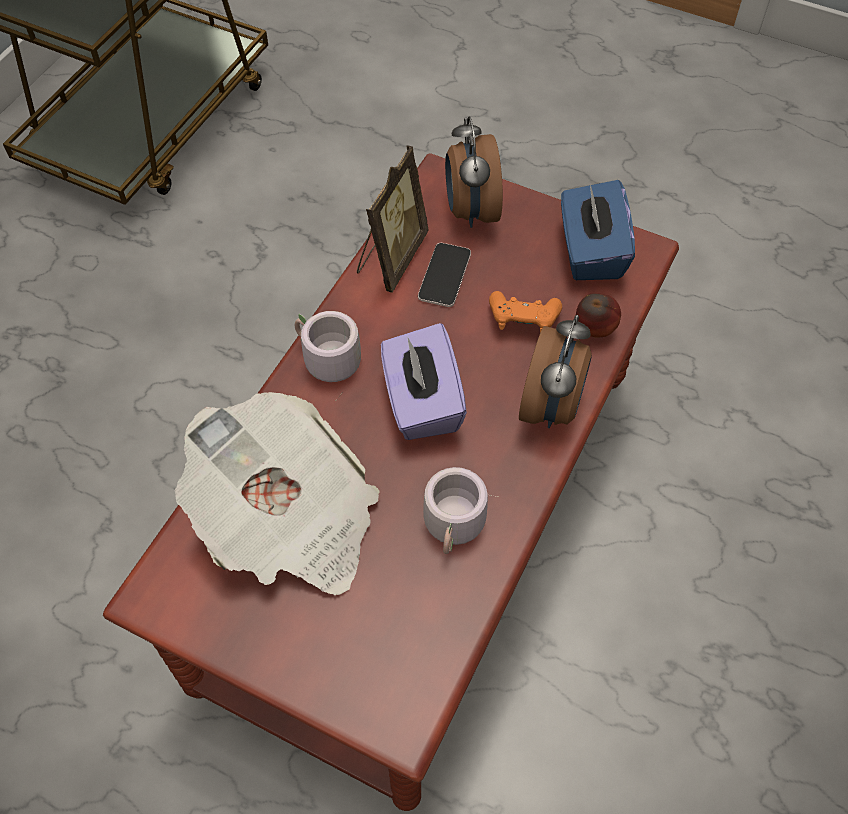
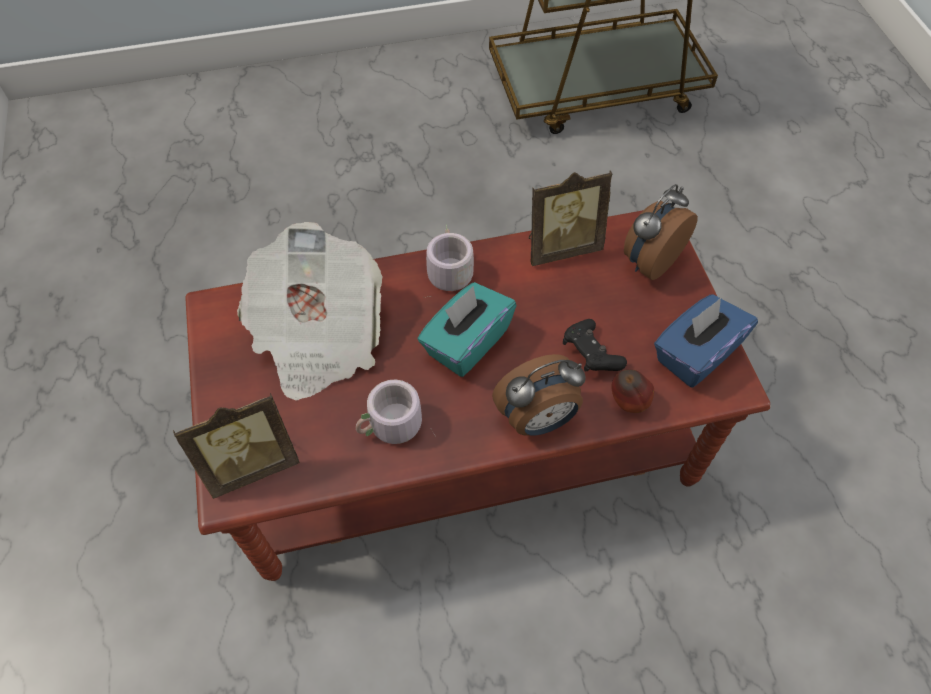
camera: 50 degrees right, 0 degrees up
(386, 679) = (251, 464): none -> picture frame
(421, 402) = (466, 343): purple tissue box -> turquoise tissue box
(444, 275) = (579, 285): phone -> none
(523, 321) = (590, 354): orange game controller -> black game controller

